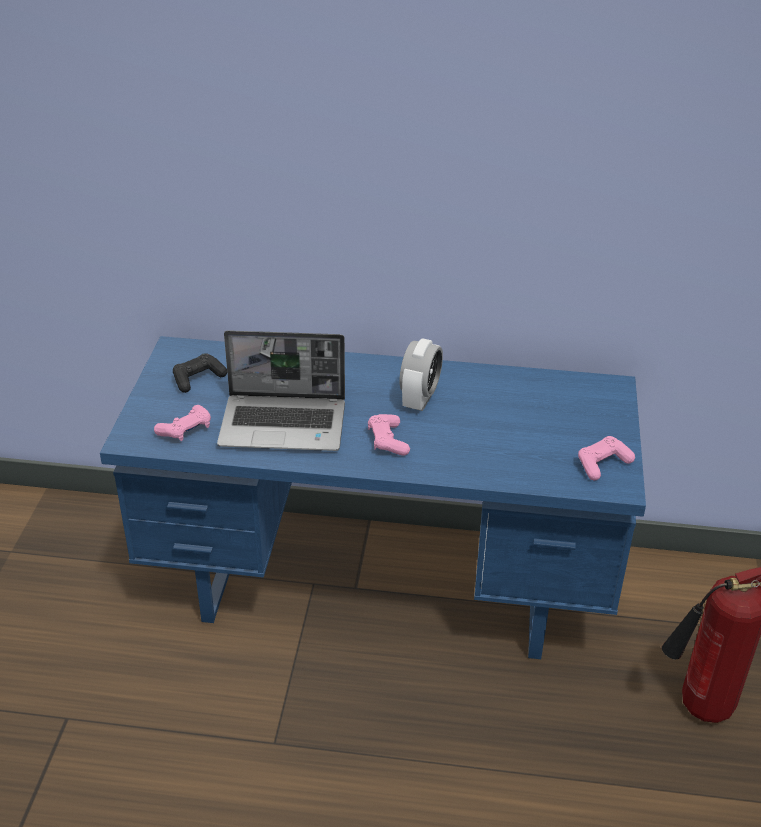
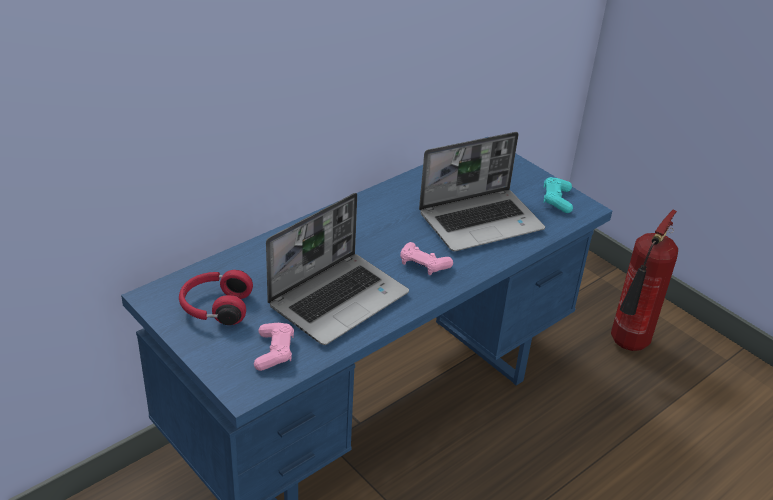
camera: 50 degrees left, 0 degrees up
(198, 379) = (215, 308): black game controller -> red headphones
(419, 399) = (395, 224): alarm clock -> none
(497, 439) = (481, 221): none -> laptop
(602, 464) = (556, 200): pink game controller -> turquoise game controller

